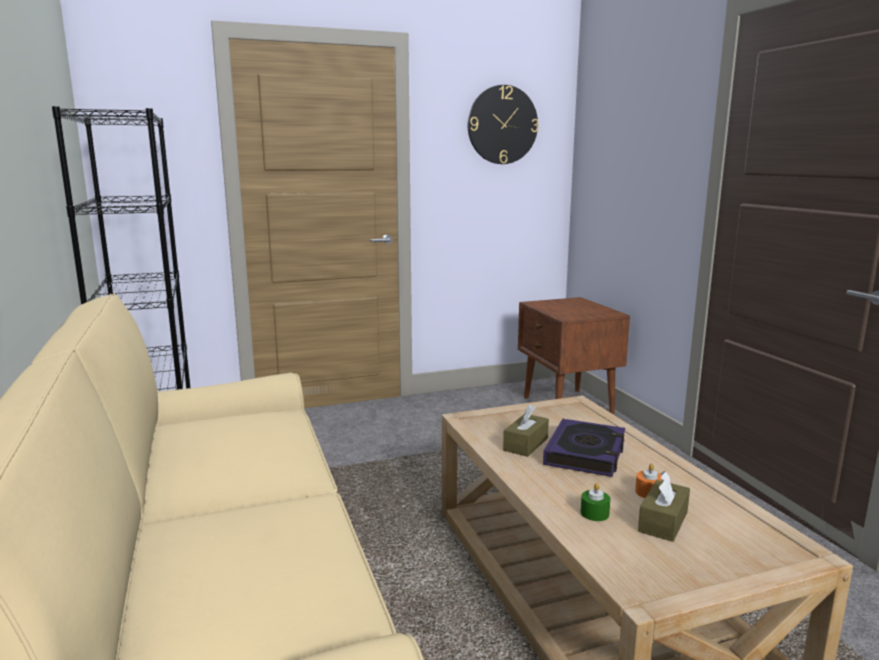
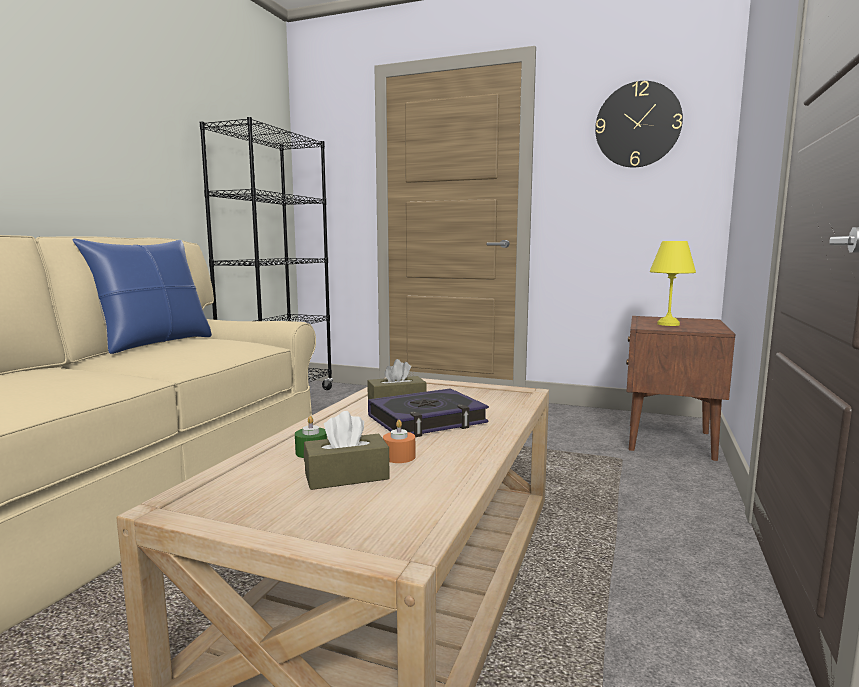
camera: 40 degrees right, 5 degrees down
(167, 449) = (154, 343): none -> blue pillow
(570, 311) = (667, 324): none -> yellow table lamp

